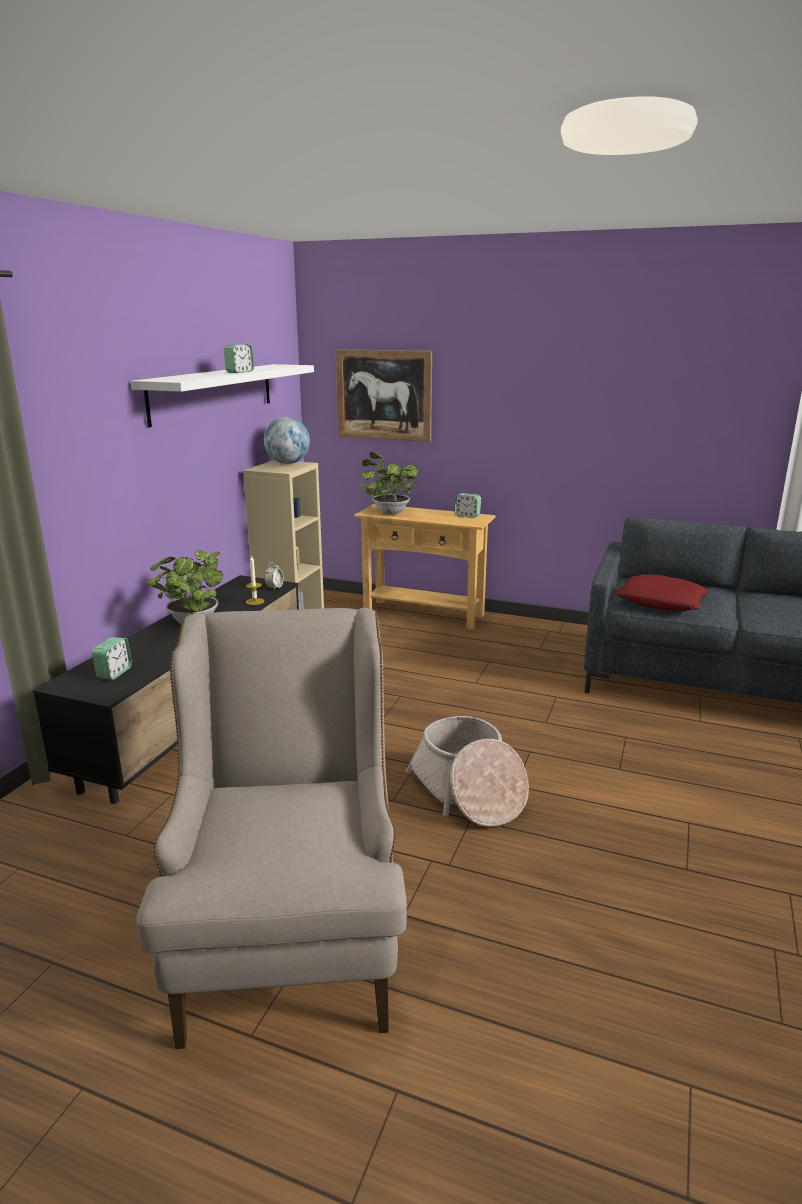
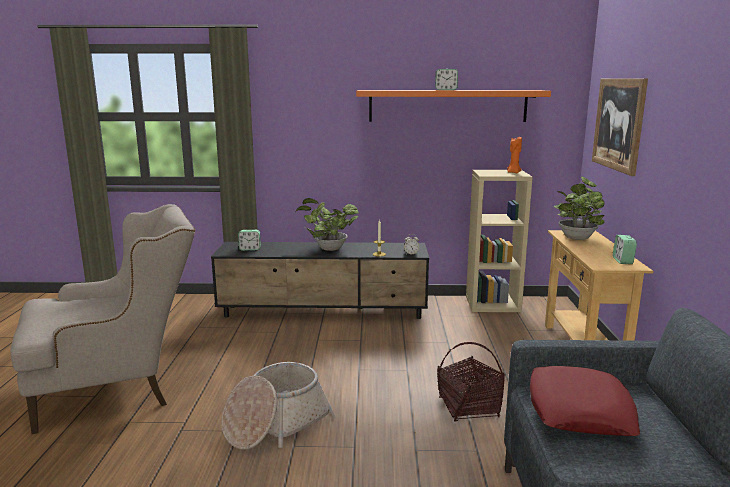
camera: 70 degrees right, 5 degrees down
(213, 392) = (447, 105): white shelf -> orange shelf
(288, 463) = (513, 172): globe -> orange candle
(490, 683) = (469, 407): none -> basket

